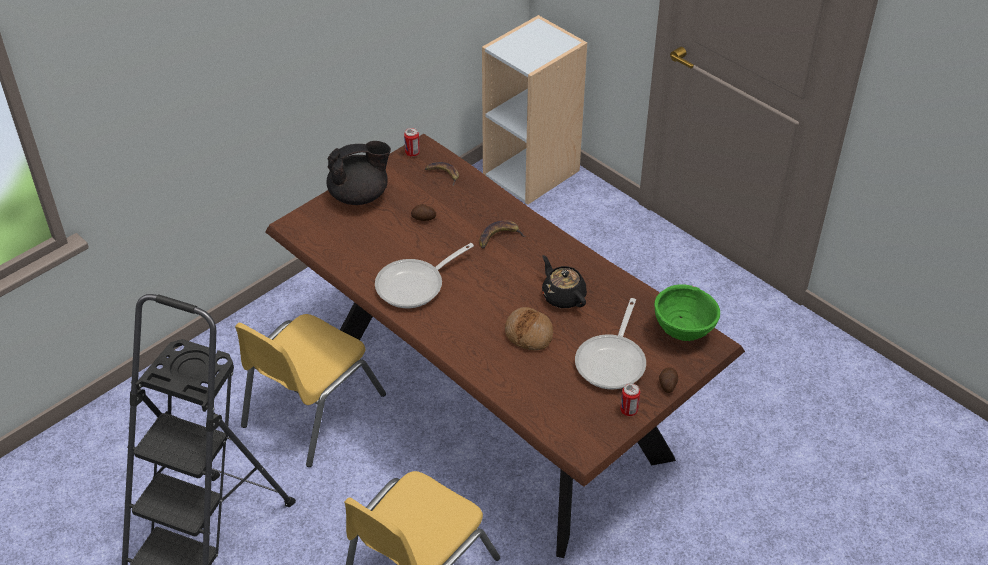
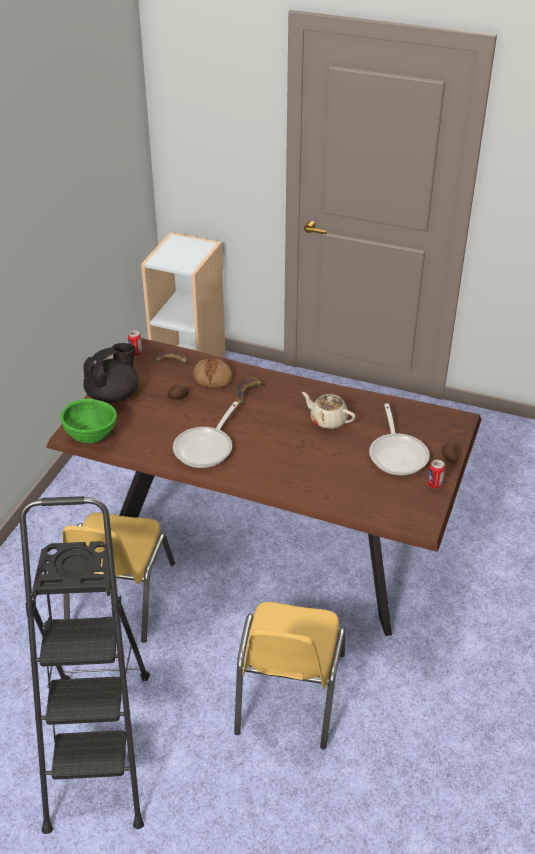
camera: 25 degrees left, 5 degrees down
(529, 334) = (321, 455): bread -> bread (212, 378)
(563, 296) = (328, 420): black teapot -> beige teapot
(683, 332) = (433, 418): green bowl -> green bowl (91, 438)

